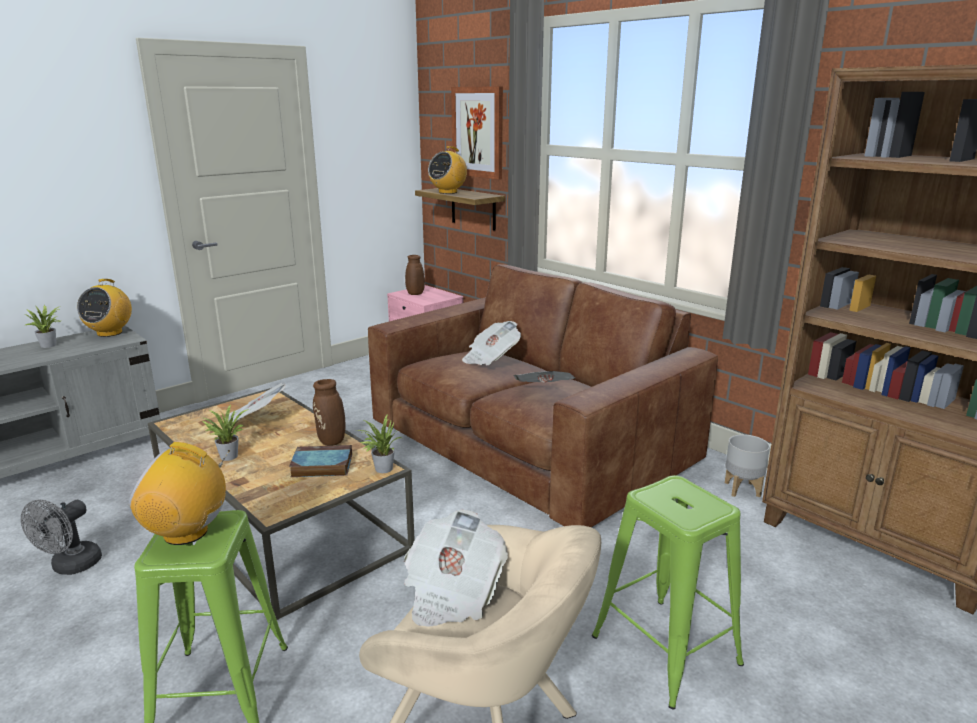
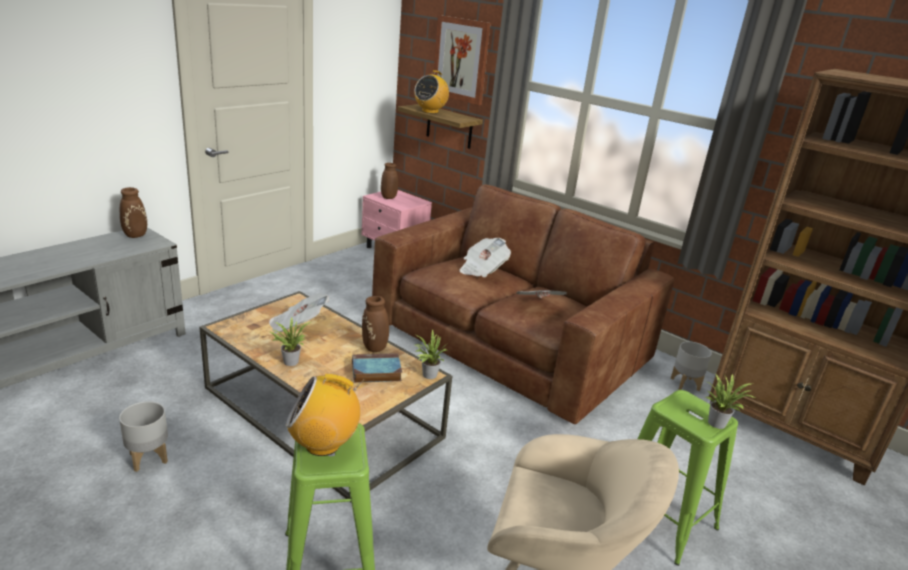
camera: 10 degrees left, 5 degrees up
(51, 345) = (86, 247): potted plant -> potted plant (717, 422)
(71, 567) = (149, 458): grey fan -> grey planter
(110, 333) = (136, 235): radio -> brown vase
(452, 592) = (536, 488): newspaper -> none

